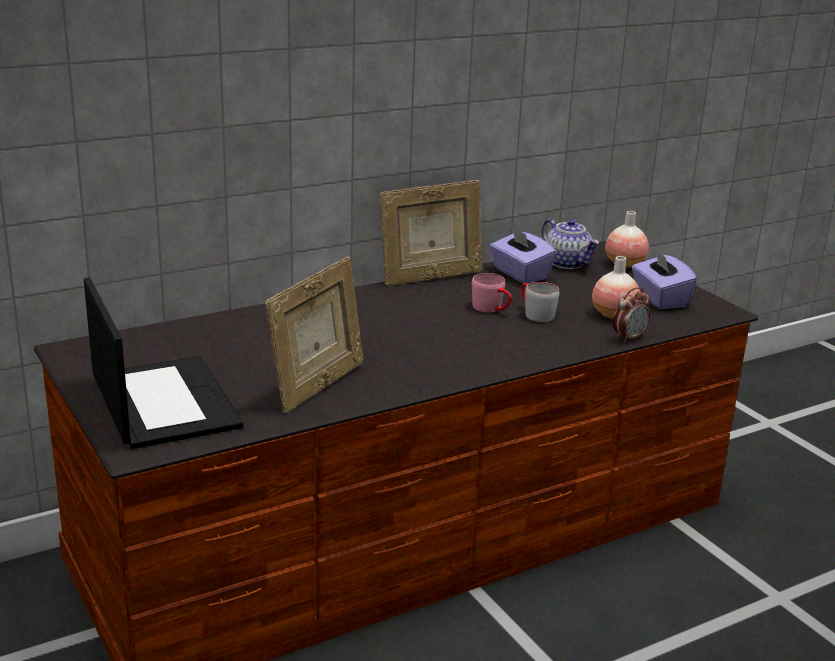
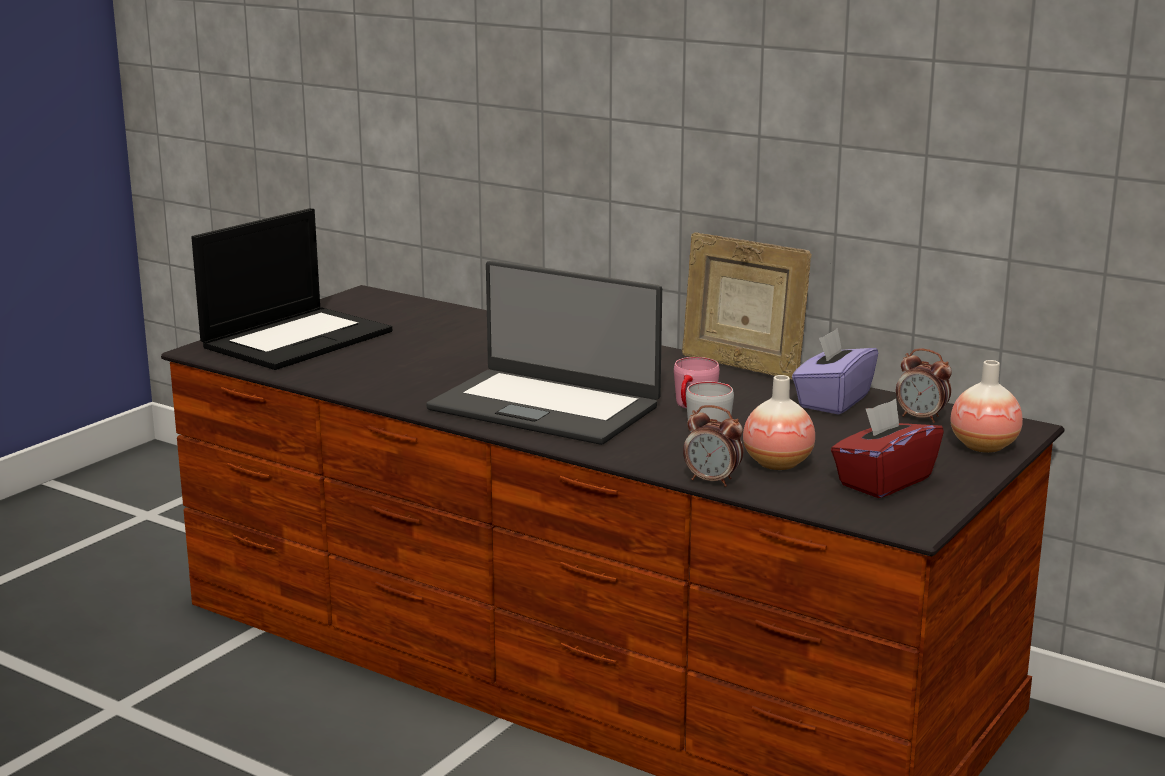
camera: 65 degrees right, 5 degrees down
(318, 387) = (387, 377): picture frame -> none
(449, 350) = (545, 407): none -> laptop
(568, 263) = (921, 418): teapot -> alarm clock
(659, 299) = (883, 481): purple tissue box -> red tissue box

